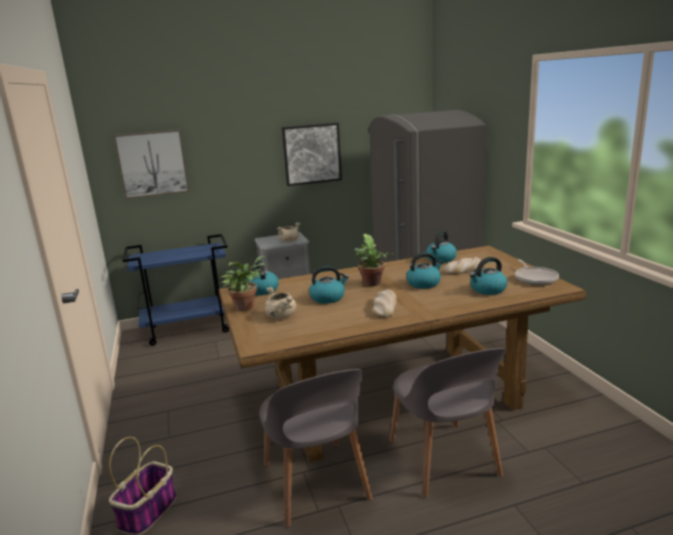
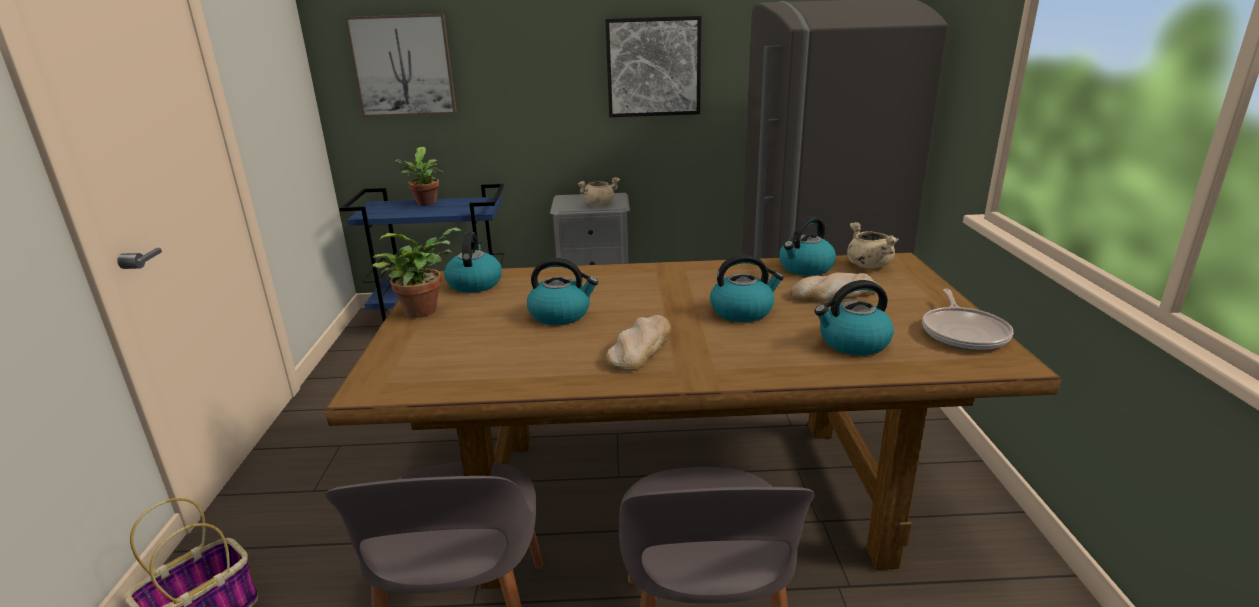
camera: 15 degrees right, 5 degrees up
(280, 316) = (459, 336): beige cooking pot -> beige cooking pot (867, 265)
(372, 284) = (653, 299): potted plant -> potted plant (425, 204)

